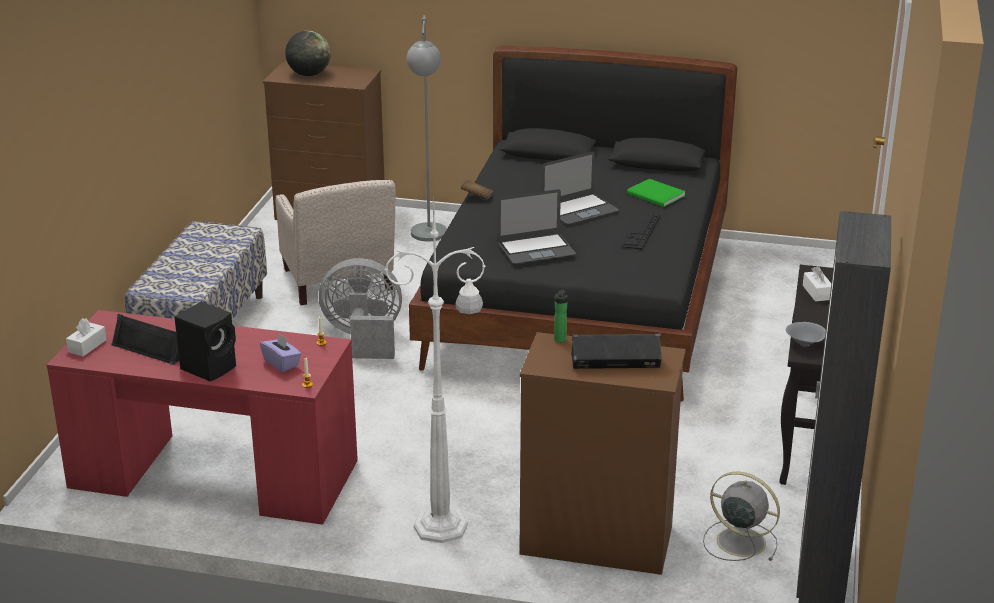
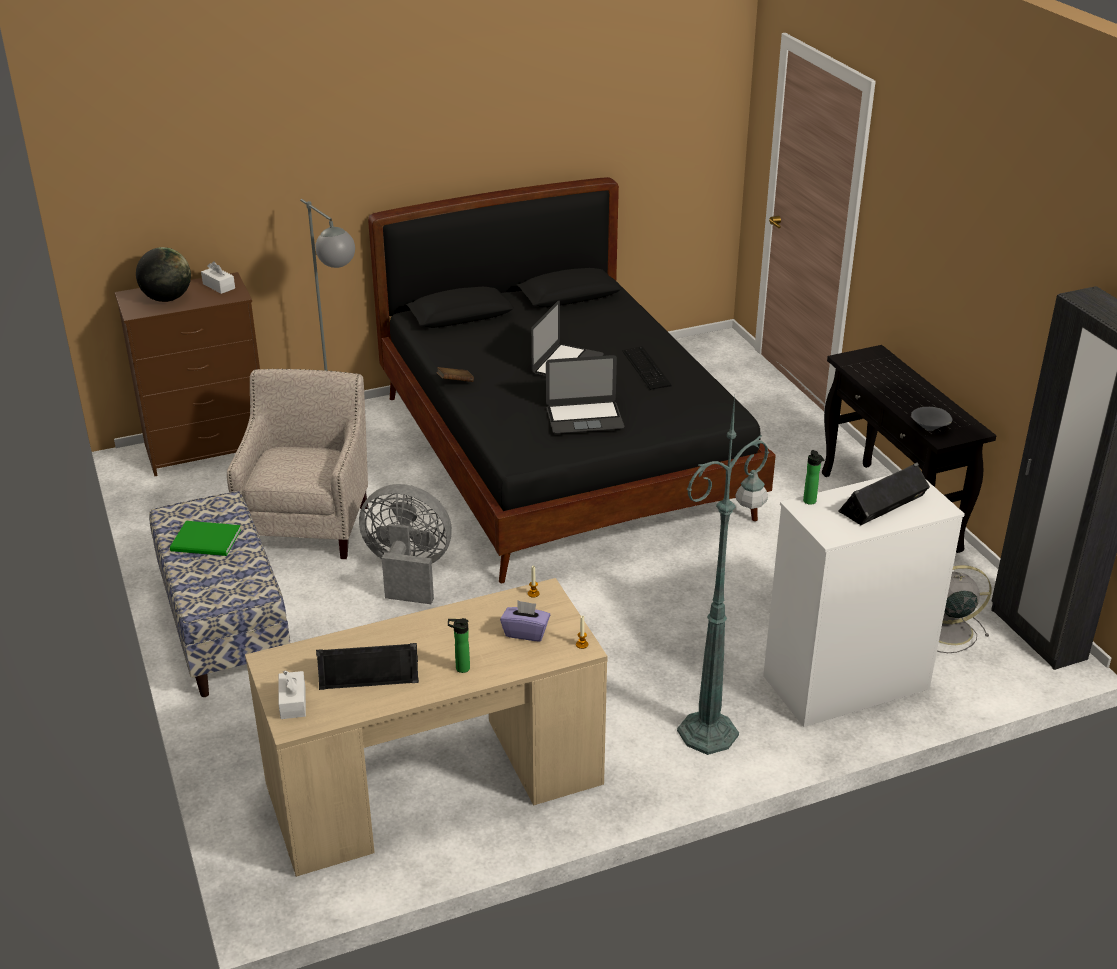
camera: 35 degrees left, 5 degrees up
(210, 367) = (460, 668): black speaker -> bottle
(213, 473) = (433, 783): red desk -> beige desk
(337, 284) = (309, 523): beige armchair -> beige armchair turned 120 degrees counterclockwise
(364, 339) = (407, 572): grey fan -> grey fan turned 45 degrees clockwise
(444, 526) = (710, 731): white floor lamp -> green floor lamp
(536, 249) = (584, 417): laptop -> laptop turned 45 degrees clockwise
(595, 540) = (844, 683): brown dresser -> white dresser
(656, 195) = (612, 328): green book -> green book (207, 541)
(817, 292) = (874, 377): white tissue box -> white tissue box (219, 286)

